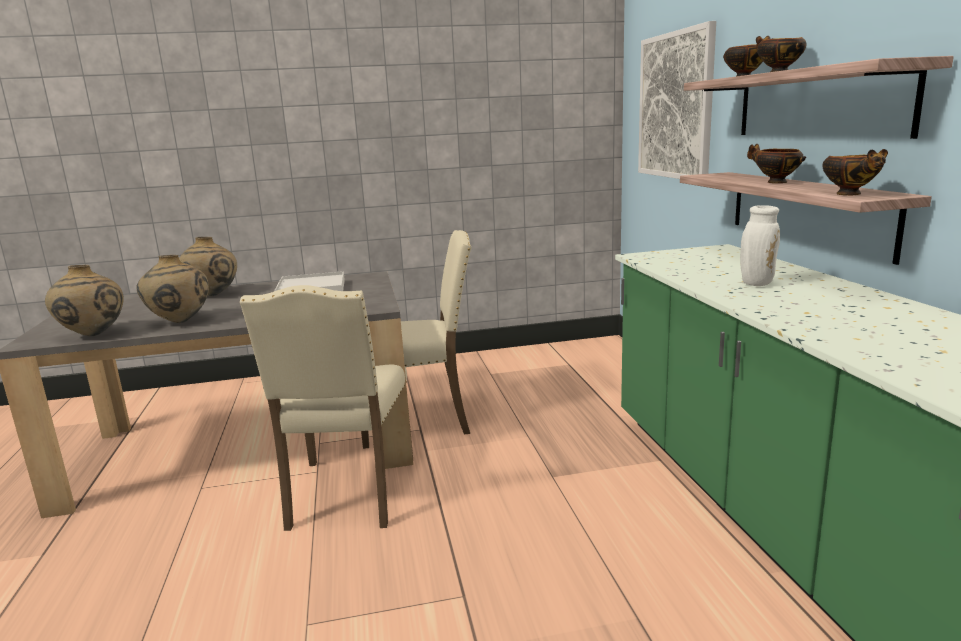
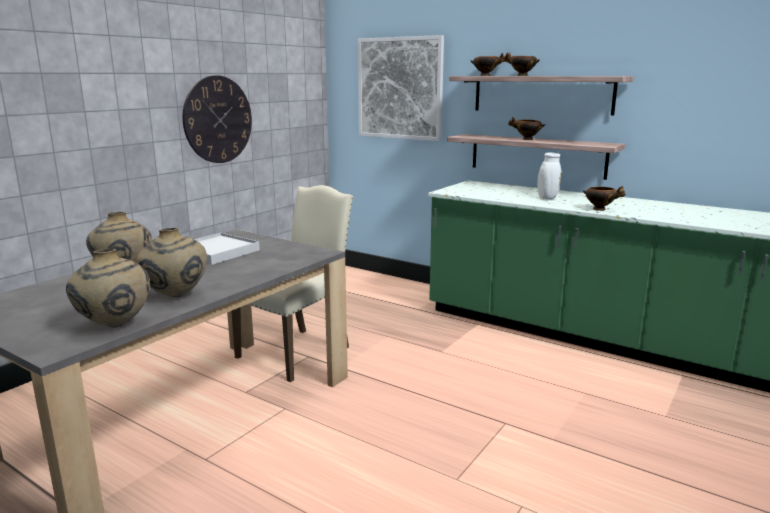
camera: 45 degrees left, 0 degrees up
(348, 494) = (339, 410): beige chair -> none
(442, 151) = (218, 119): none -> wall clock
(851, 194) = (594, 144): bowl -> bowl (600, 209)

